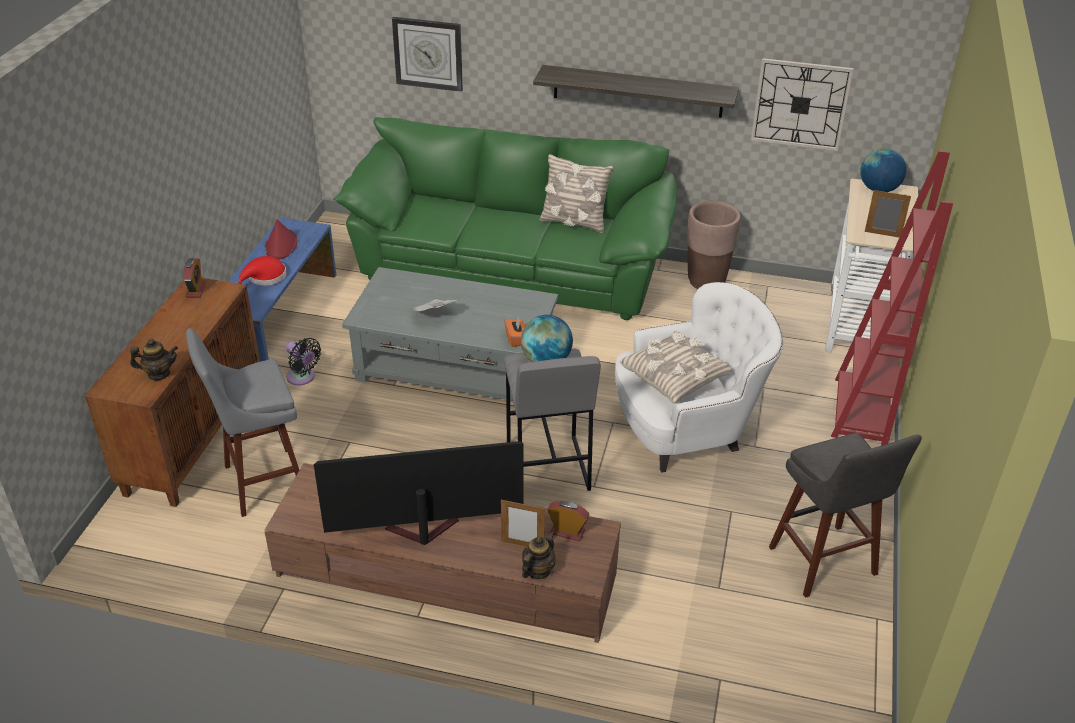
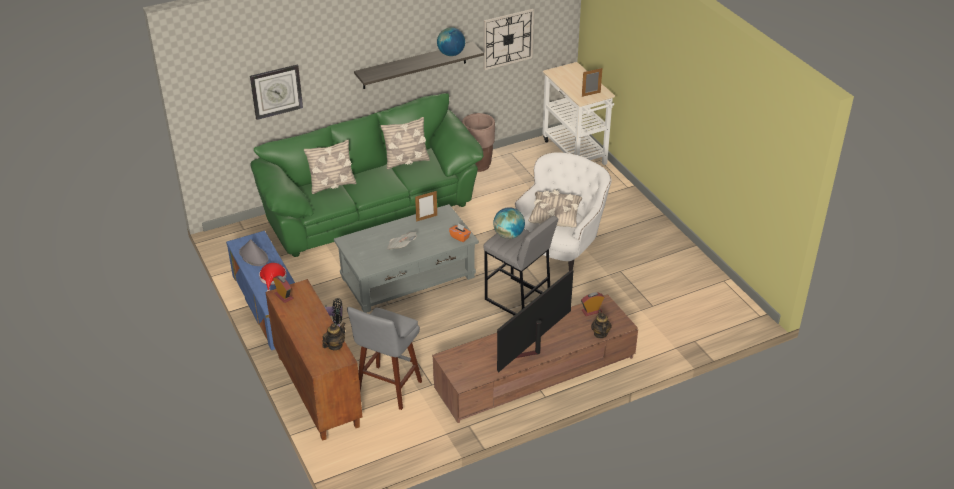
camera: 40 degrees left, 0 degrees up
(281, 245) = (253, 256): red hat -> grey hat
(456, 210) = (332, 185): none -> beige pillow
(522, 545) = (580, 328): picture frame -> picture frame (426, 218)
(824, 564) = (681, 271): grey stool -> none
(861, 411) = (622, 194): red bookcase -> none
(878, 189) = (562, 71): globe -> globe (451, 54)

